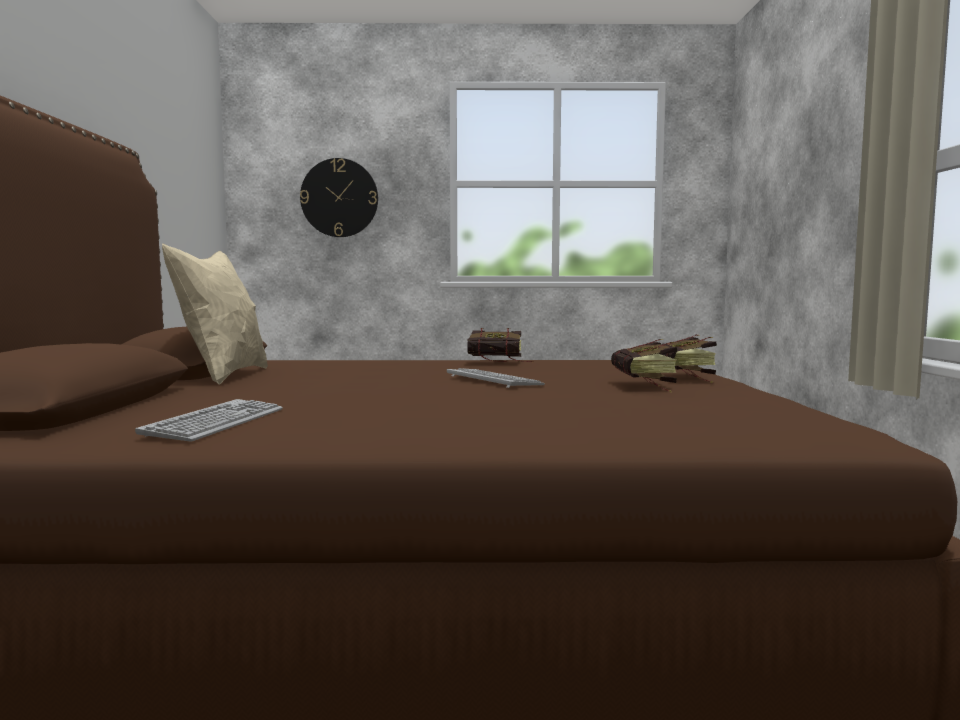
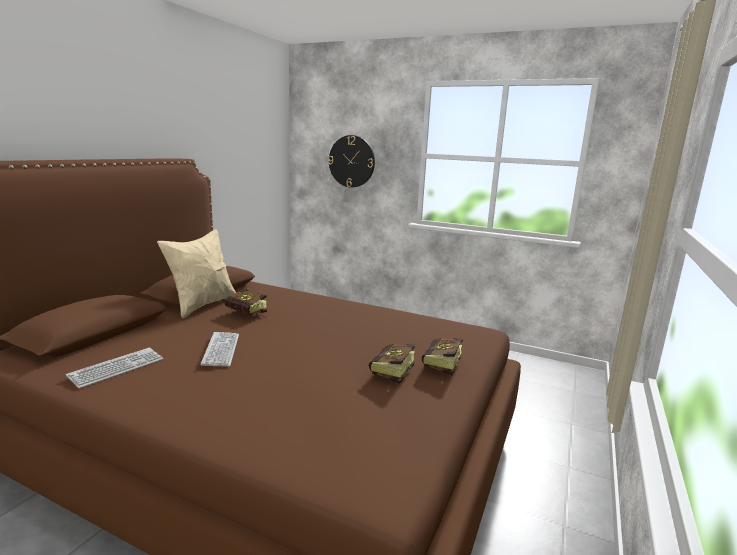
camera: 25 degrees right, 10 degrees up
(493, 380) = (315, 345): keyboard -> keyboard (221, 350)
(501, 363) = (369, 315): book -> book (249, 315)

